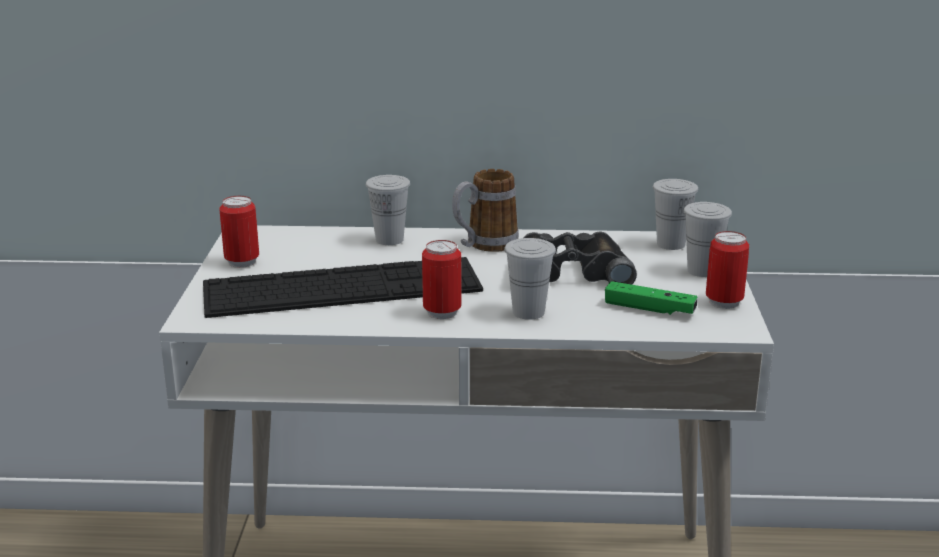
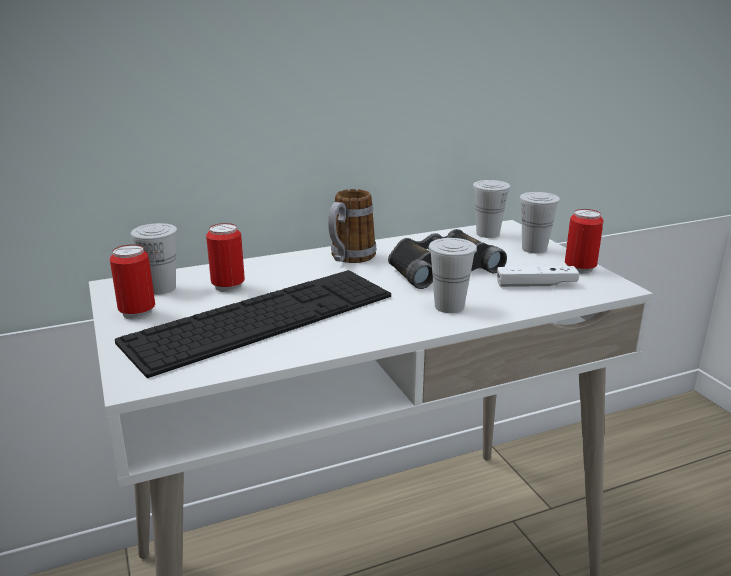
camera: 25 degrees left, 0 degrees up
(389, 240) = (262, 268): white cup -> white cup (161, 288)
(442, 312) = (377, 322): can -> can (228, 287)
(649, 309) = (536, 284): green game controller -> white game controller

